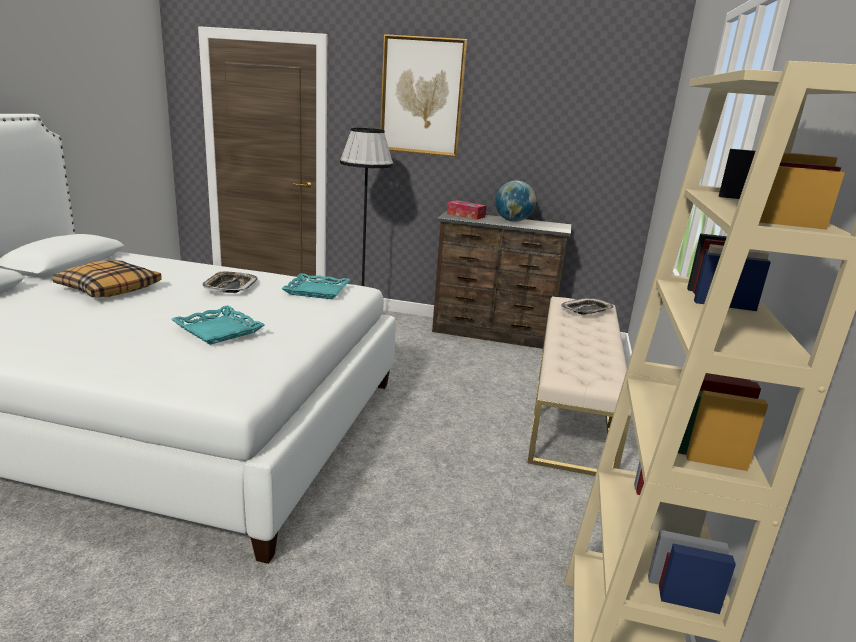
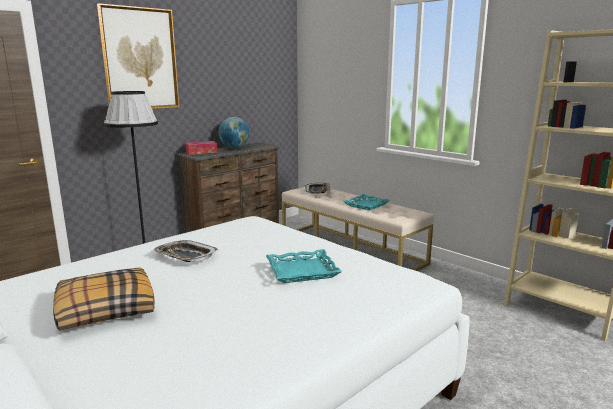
camera: 55 degrees left, 5 degrees down
(316, 291) = (240, 230): turquoise tray -> turquoise tray (366, 205)

